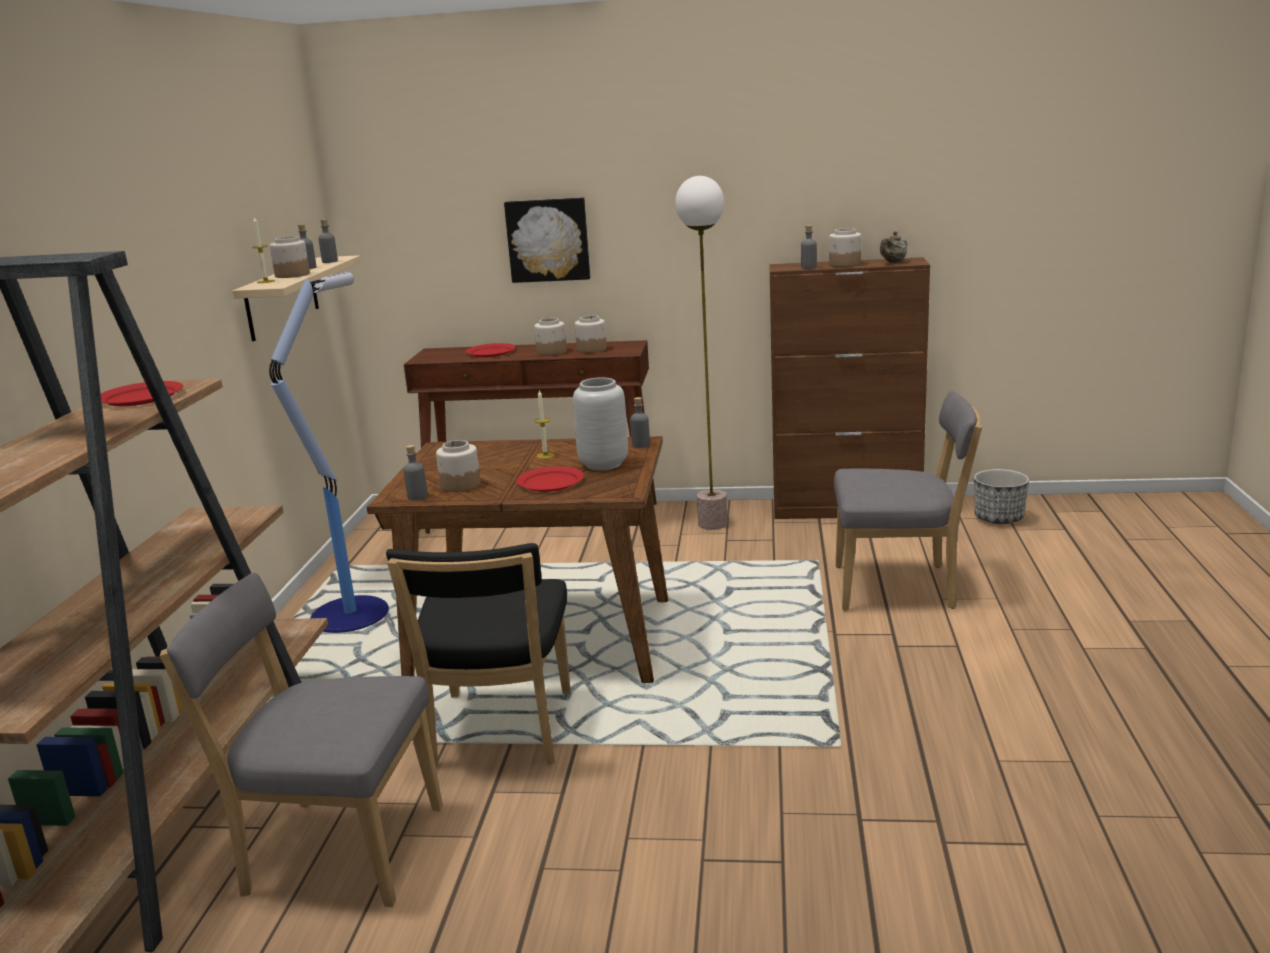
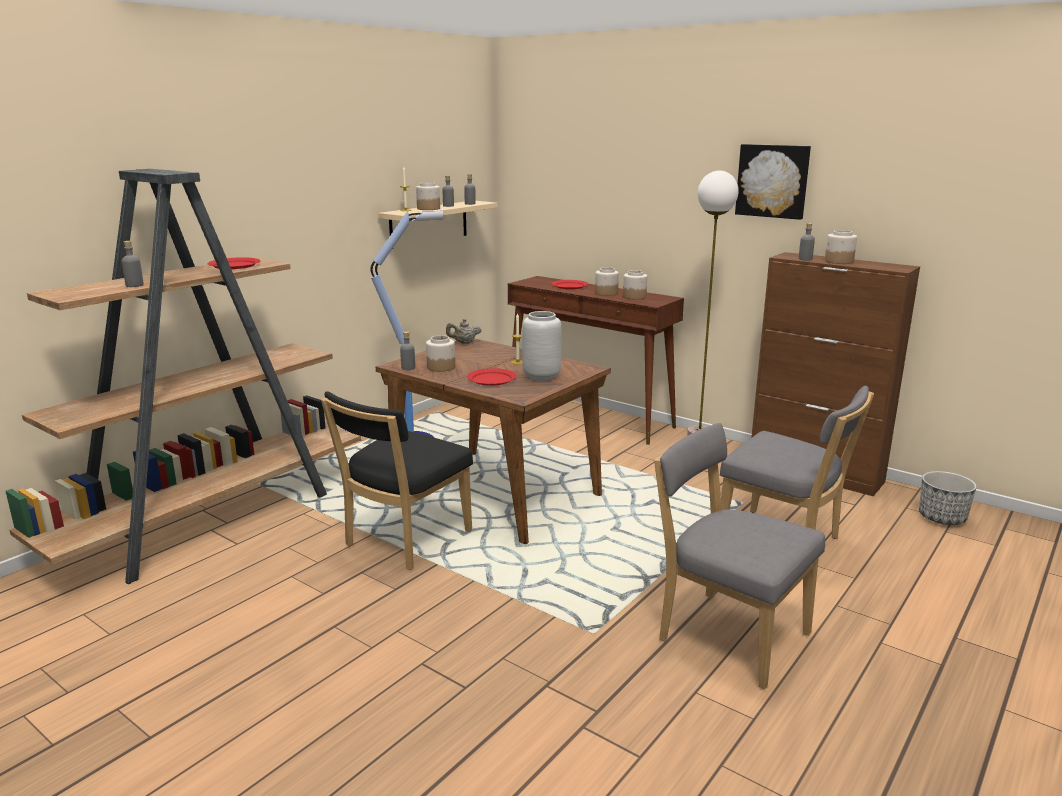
camera: 30 degrees right, 0 degrees up
(336, 850) = (253, 570): grey chair -> grey chair (727, 634)
(548, 240) = (627, 208): picture -> picture (773, 181)
(641, 445) = (586, 370): grey bottle -> grey bottle (134, 285)
(893, 262) = (882, 266): beige teapot -> beige teapot (464, 343)

